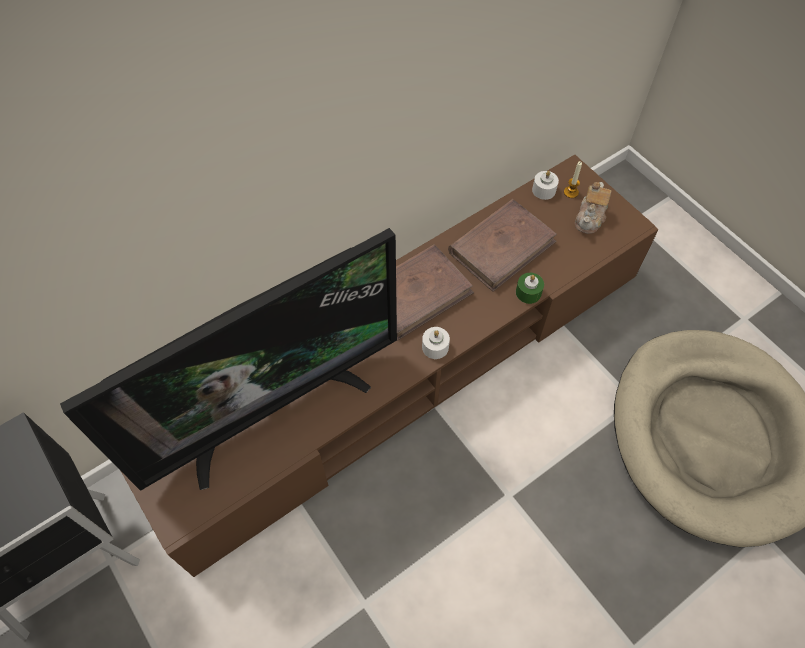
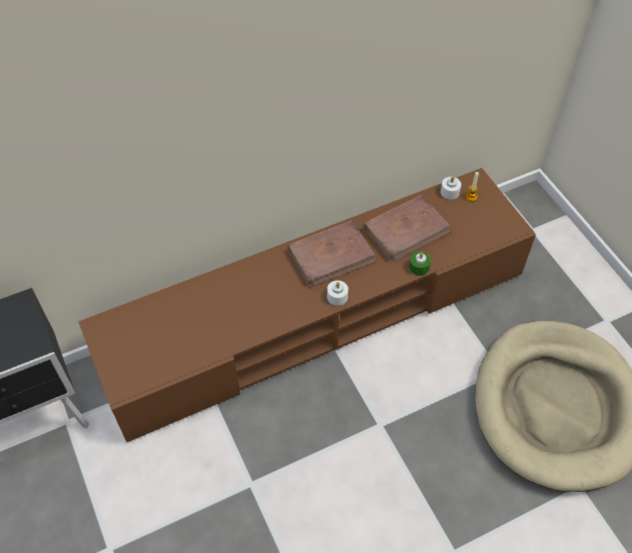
camera: 10 degrees right, 5 degrees down
(272, 409) = (205, 323): television -> none
(590, 217) = (482, 218): teapot -> none

